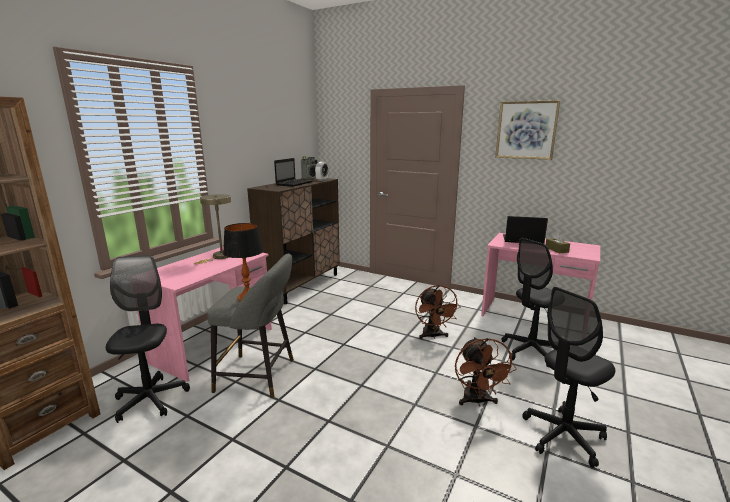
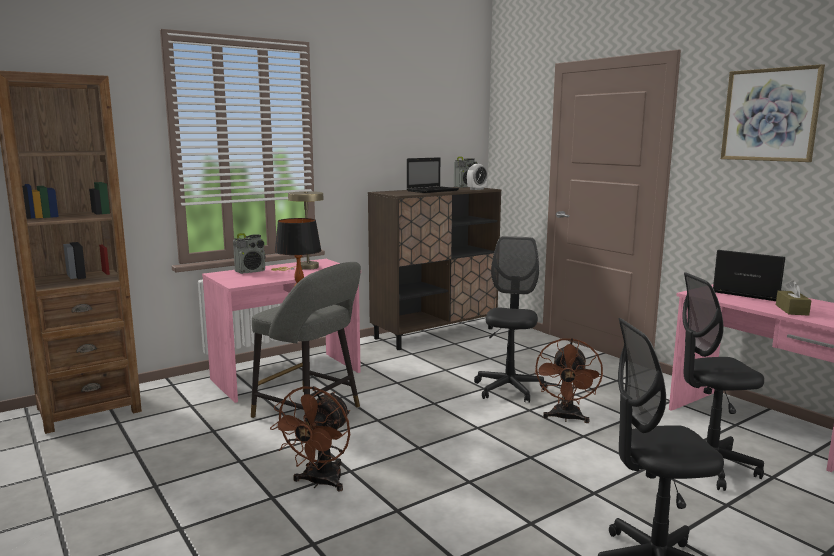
camera: 25 degrees right, 5 degrees down
(151, 400) = (191, 410): black office chair -> black office chair (509, 389)
(176, 268) = (251, 271): none -> radio
(477, 401) = (559, 500): brown fan -> brown fan (319, 483)

